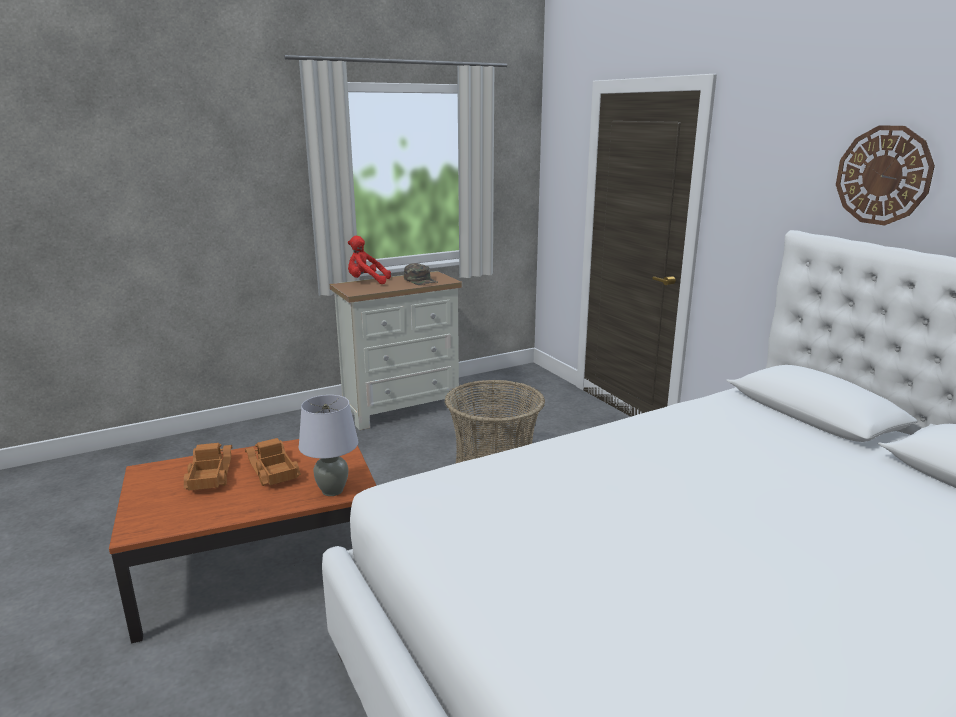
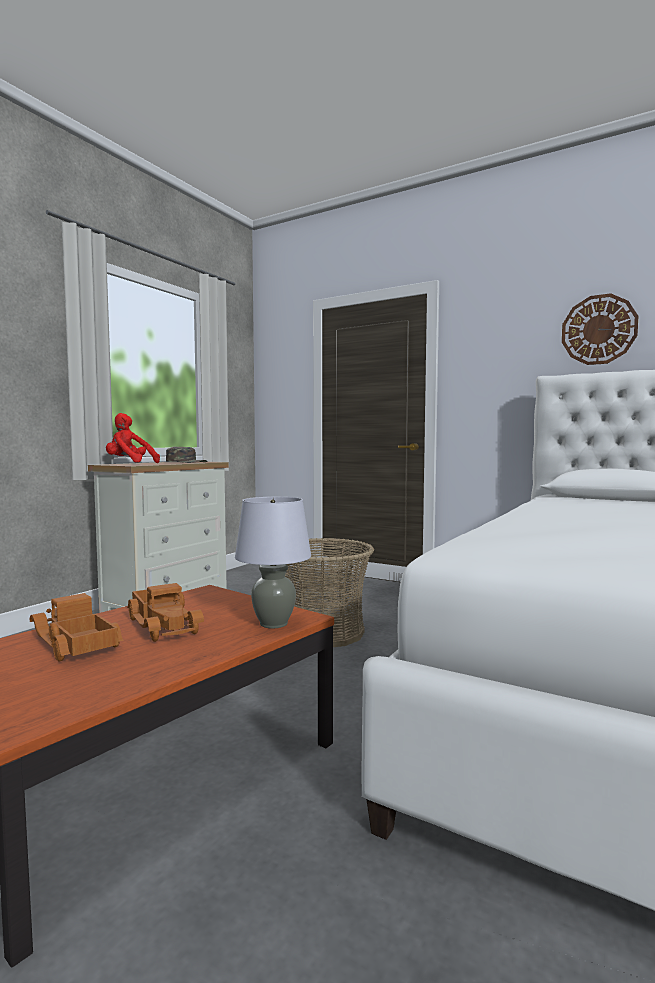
camera: 30 degrees left, 15 degrees down
(272, 471) = (165, 624): toy truck -> toy truck turned 150 degrees counterclockwise
(366, 282) = (129, 463): red plush toy -> red plush toy turned 45 degrees clockwise

